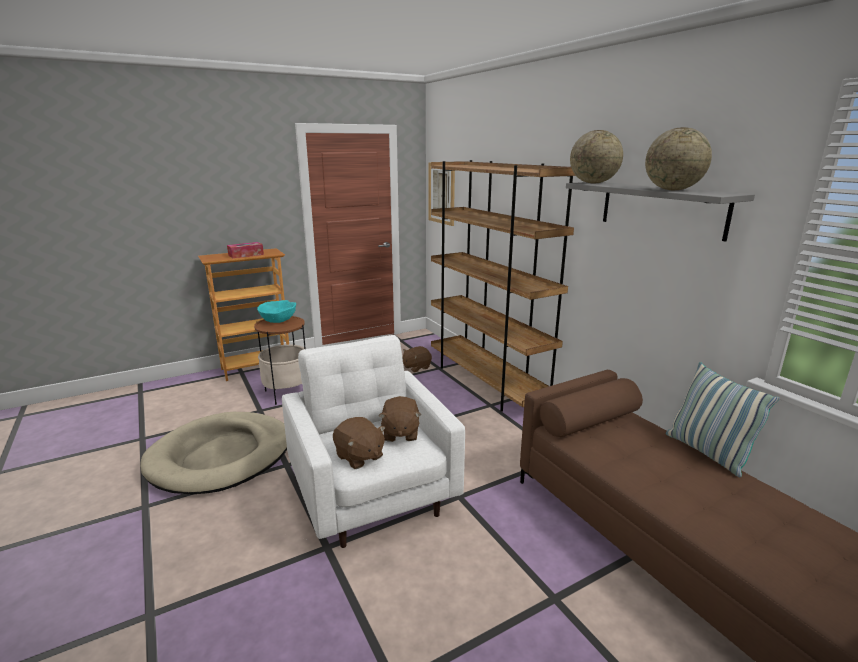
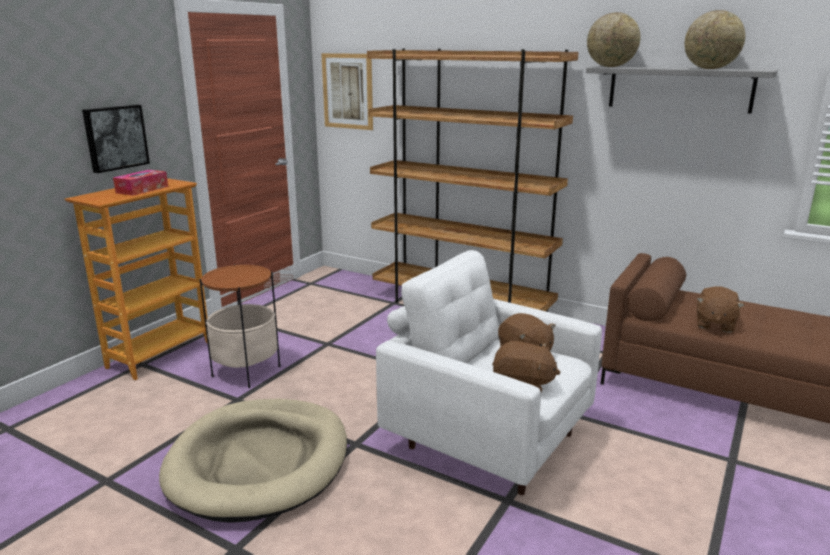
camera: 30 degrees left, 0 degrees up
(240, 218) = (115, 137): none -> picture
(278, 320) = (228, 272): turquoise bowl -> none
(416, 367) = (368, 308): brown plush toy -> brown plush toy (714, 324)
(707, 452) = (763, 303): pillow -> none

